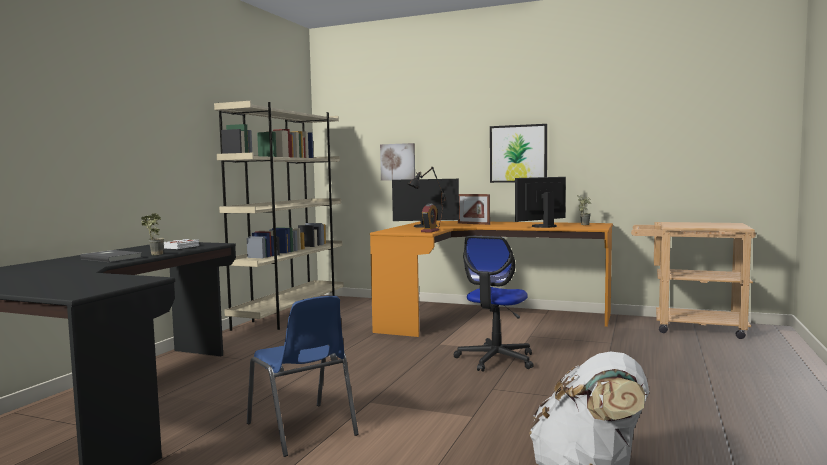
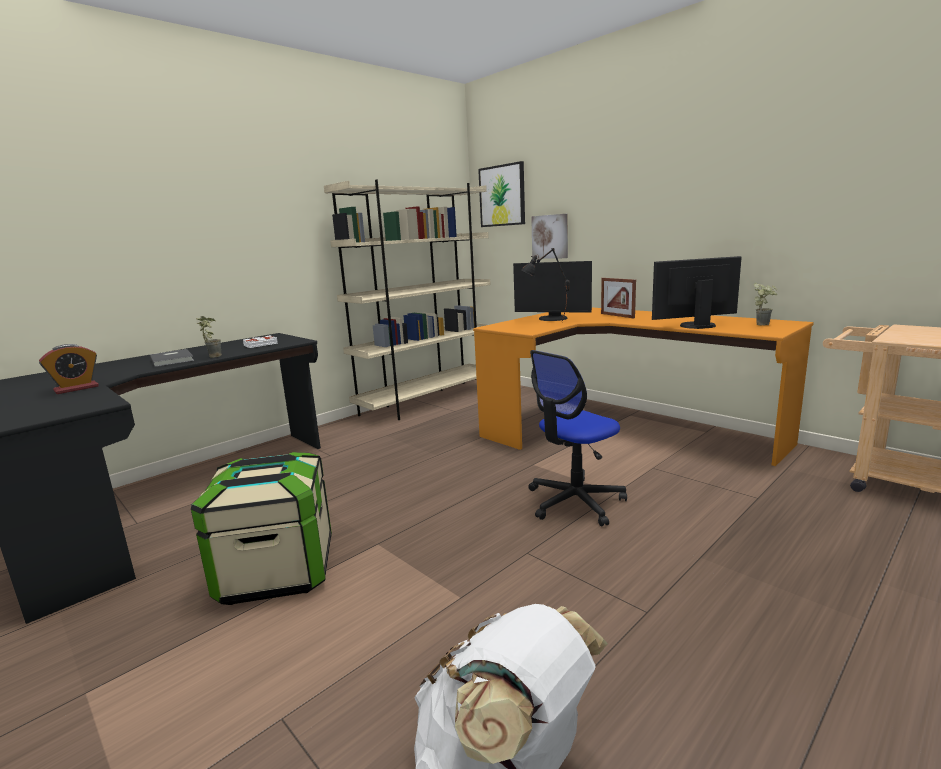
camera: 25 degrees right, 10 degrees up
(302, 430) = (277, 571): blue chair -> storage box
(430, 231) = (539, 329): alarm clock -> alarm clock (76, 388)
(518, 153) = (688, 223): picture -> picture (502, 195)

